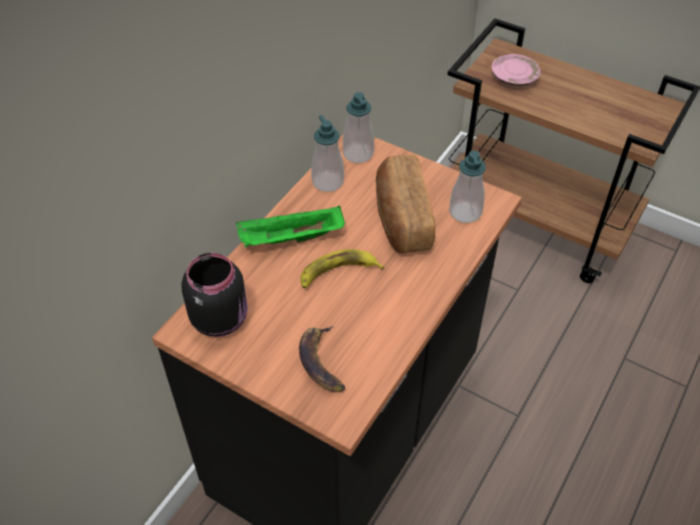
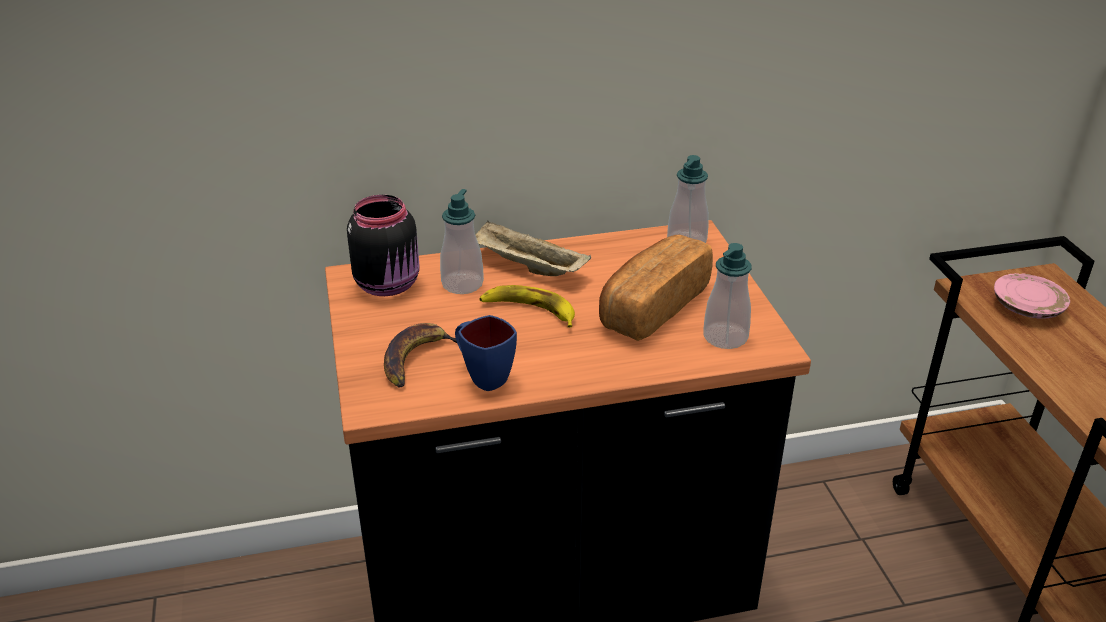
camera: 45 degrees right, 15 degrees down
(290, 239) = (527, 267): green tray -> beige tray
(328, 182) = (624, 246): soap dispenser -> soap dispenser (462, 284)
(377, 342) = (483, 376): none -> blue mug

